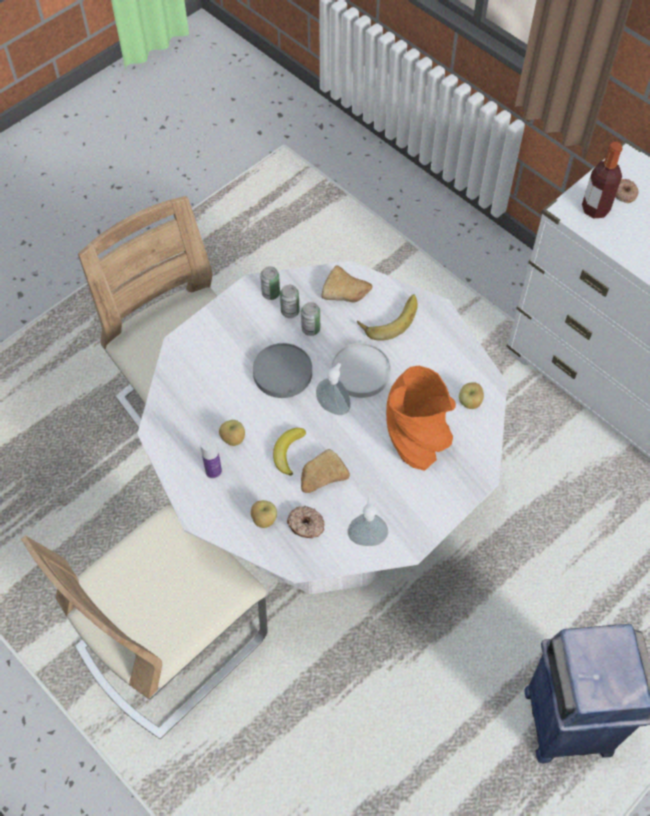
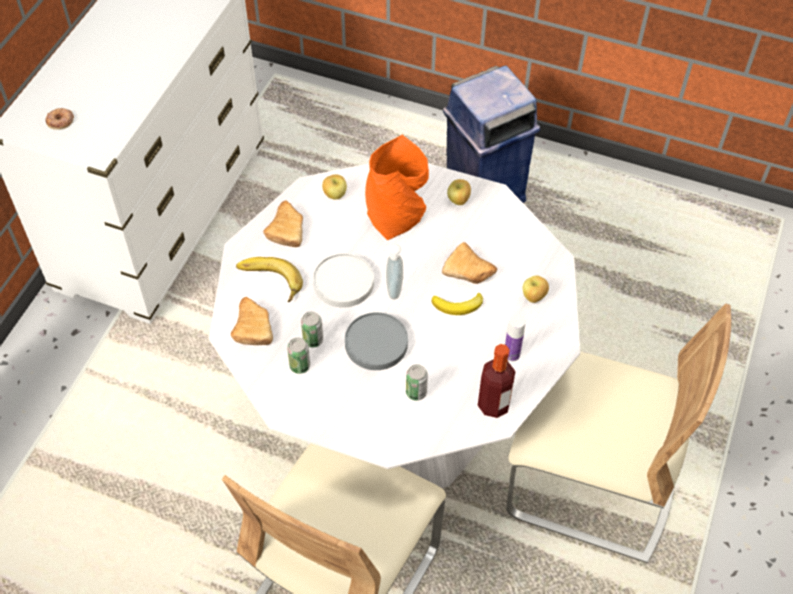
camera: 115 degrees left, 5 degrees down
(233, 439) = (470, 353): apple -> apple (458, 201)
(271, 293) = (284, 392): can -> can (416, 392)
(306, 525) = (520, 266): donut -> none
(367, 538) = (505, 222): soap dispenser -> none
(444, 351) = (287, 229): none -> bread
(595, 209) = (90, 136): bottle -> bottle (493, 405)

